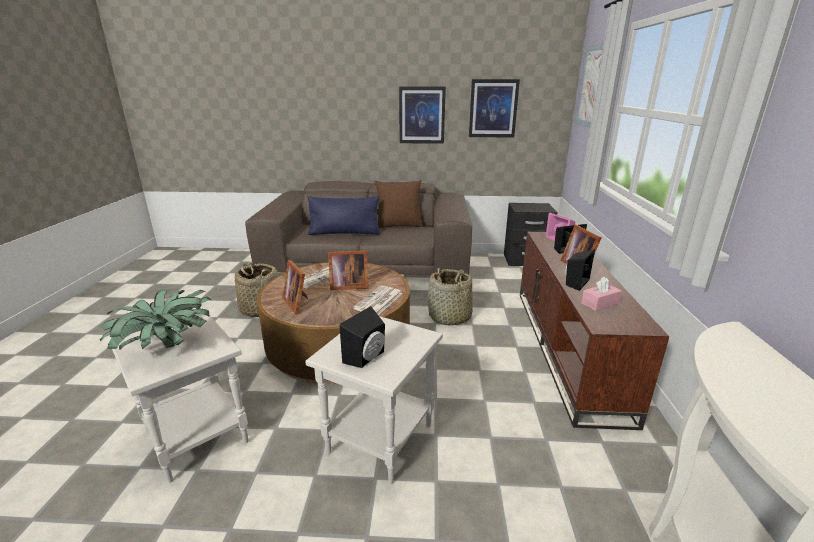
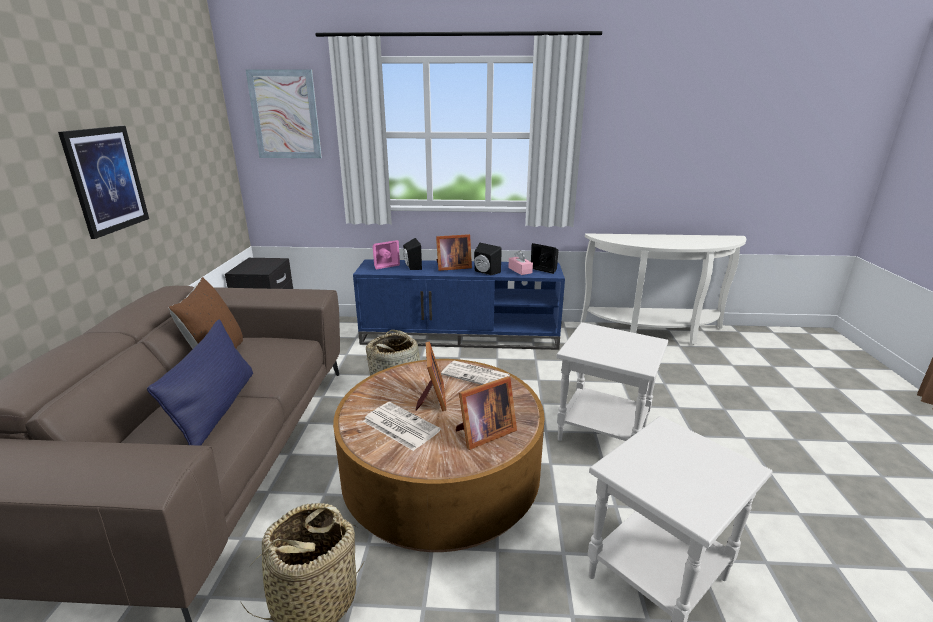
camera: 90 degrees left, 0 degrees up
(166, 349) = (693, 470): potted plant -> none
(367, 358) = (634, 349): black speaker -> black speaker (545, 269)
(493, 108) = (178, 153): picture -> none
(568, 347) = (461, 336): brown tv stand -> blue tv stand

